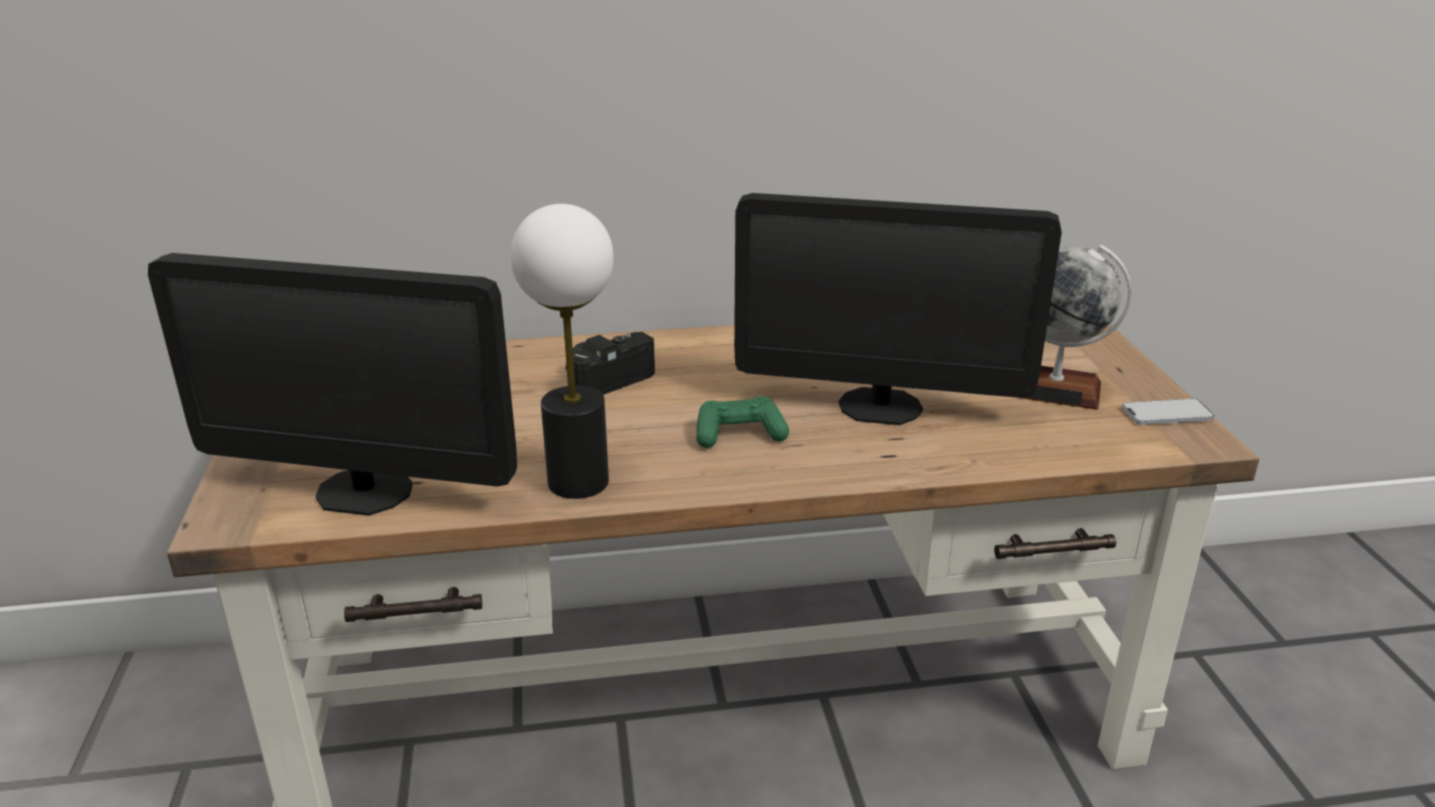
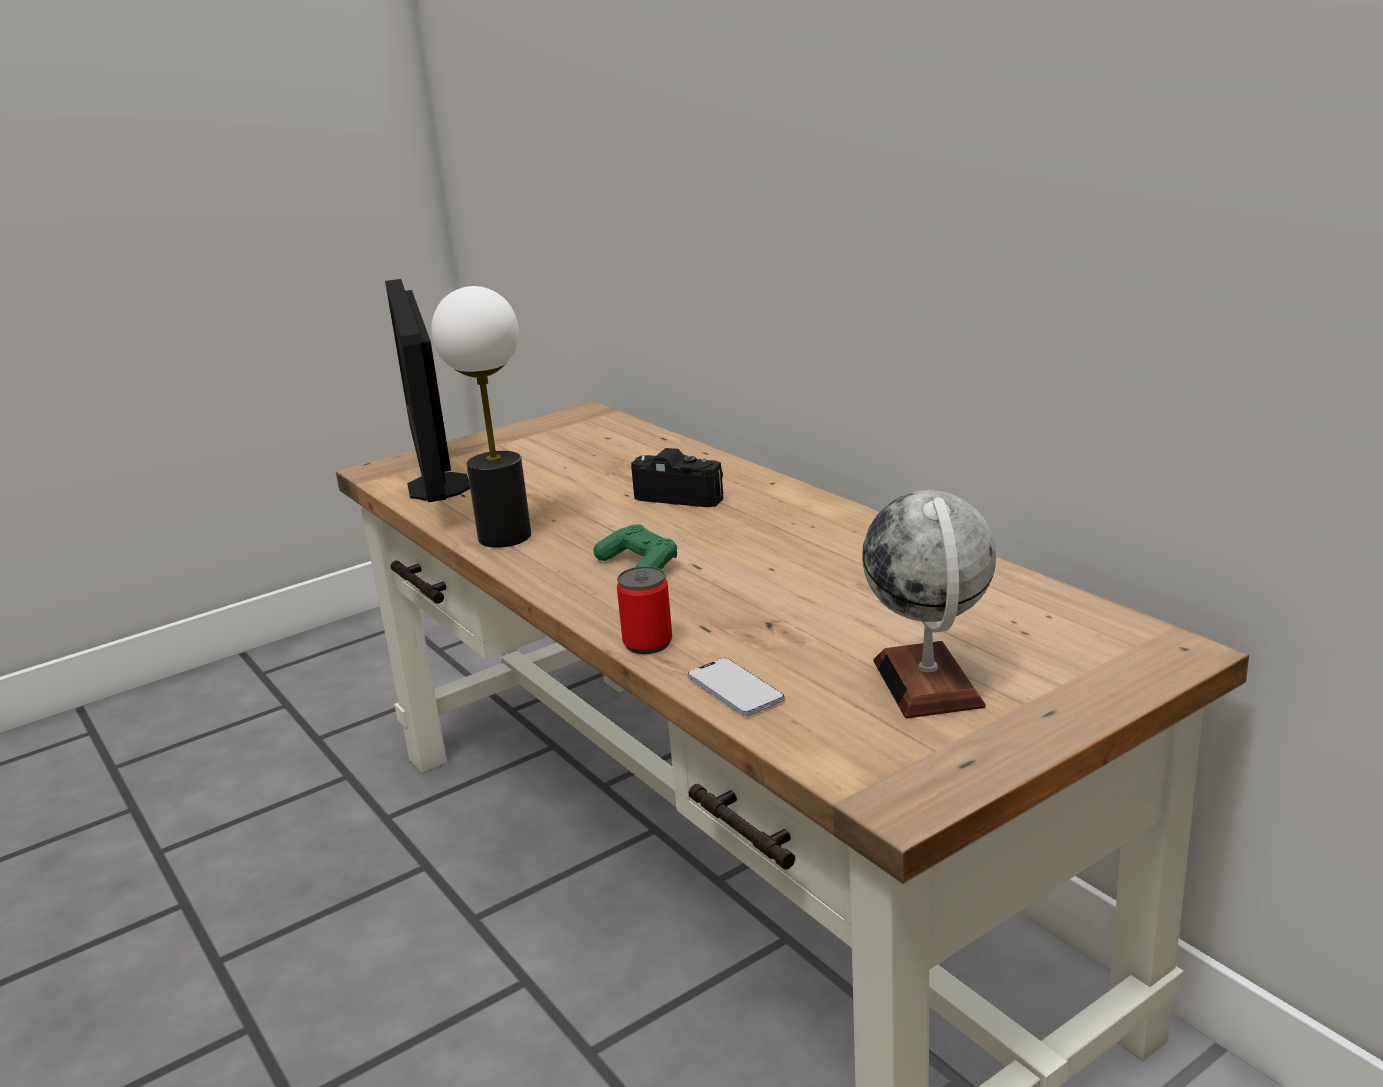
camera: 65 degrees right, 5 degrees down
(880, 406) = (764, 605): monitor -> none
(901, 467) = (647, 643): none -> can
(1167, 414) = (952, 765): phone -> phone (735, 689)

